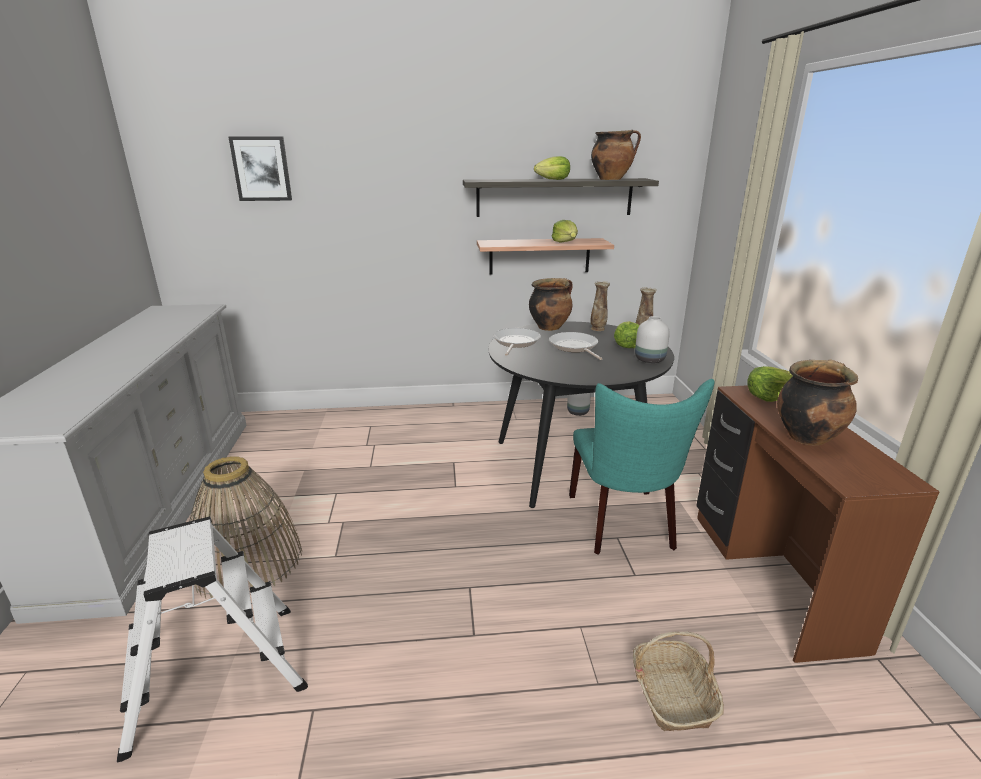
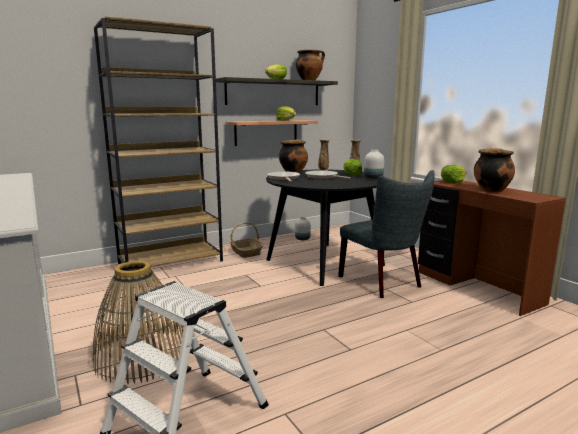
camera: 25 degrees left, 10 degrees down
(261, 169) = (61, 63): picture -> none
(388, 420) = (171, 262): none -> brown bookcase
(624, 525) = (383, 283): turquoise chair -> grey chair
(671, 694) = (480, 343): basket -> basket (246, 252)

